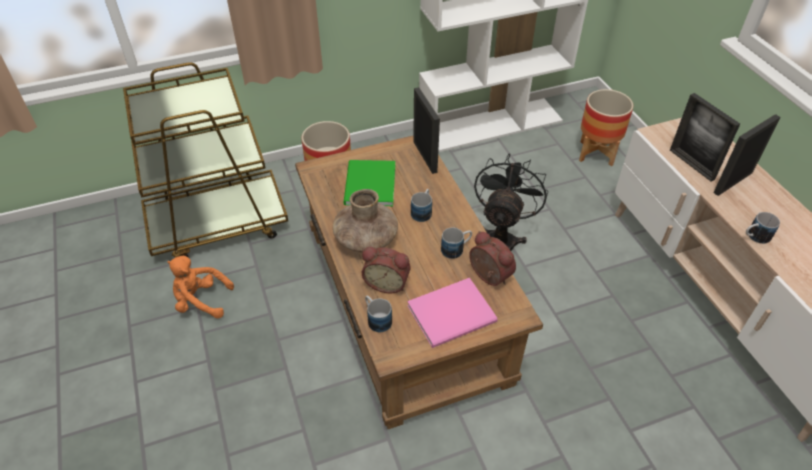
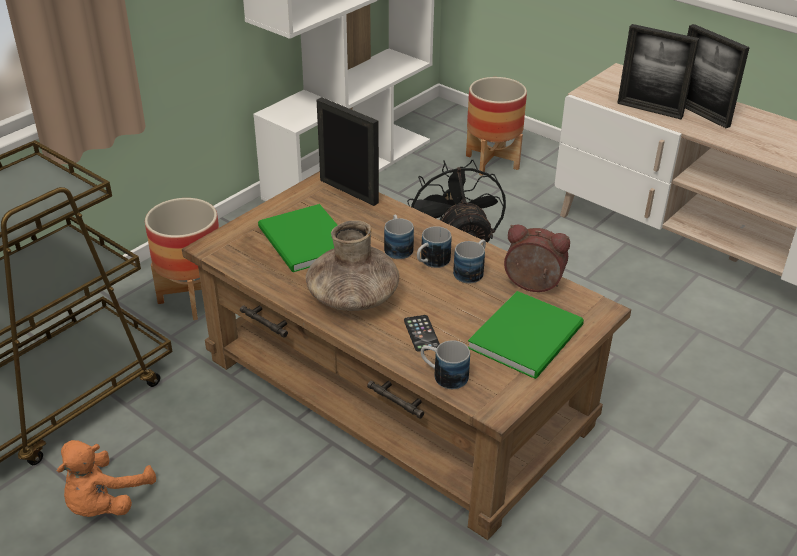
camera: 30 degrees left, 10 degrees down
(201, 301) = (105, 503): orange plush toy -> orange plush toy turned 45 degrees counterclockwise
(387, 282) = (421, 333): alarm clock -> phone
(454, 314) = (529, 336): pink book -> green book
(733, 182) = (701, 114): picture frame -> picture frame turned 60 degrees counterclockwise
(754, 237) = (763, 154): mug -> mug (431, 262)

